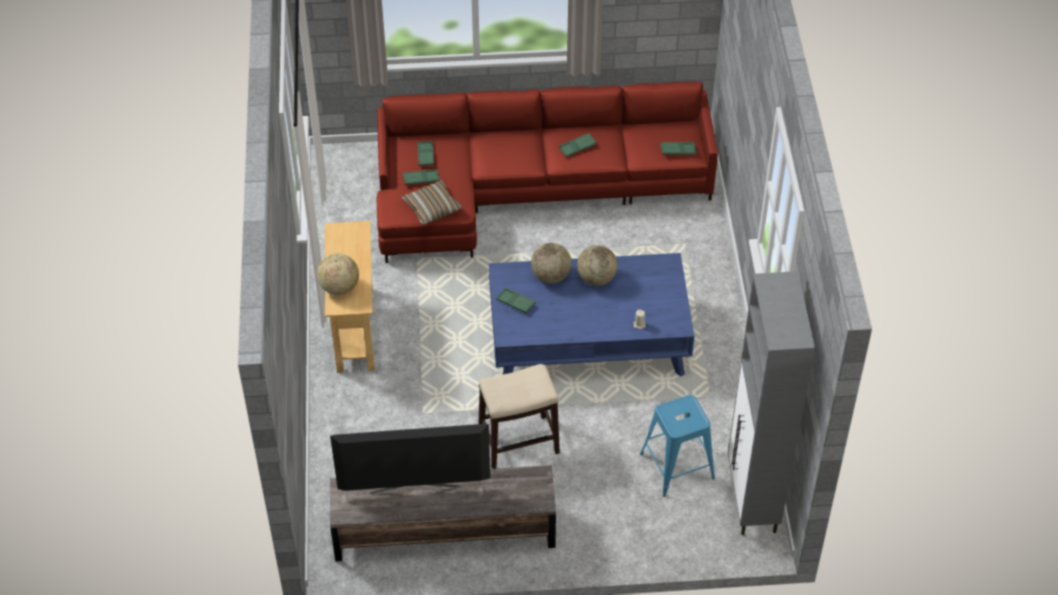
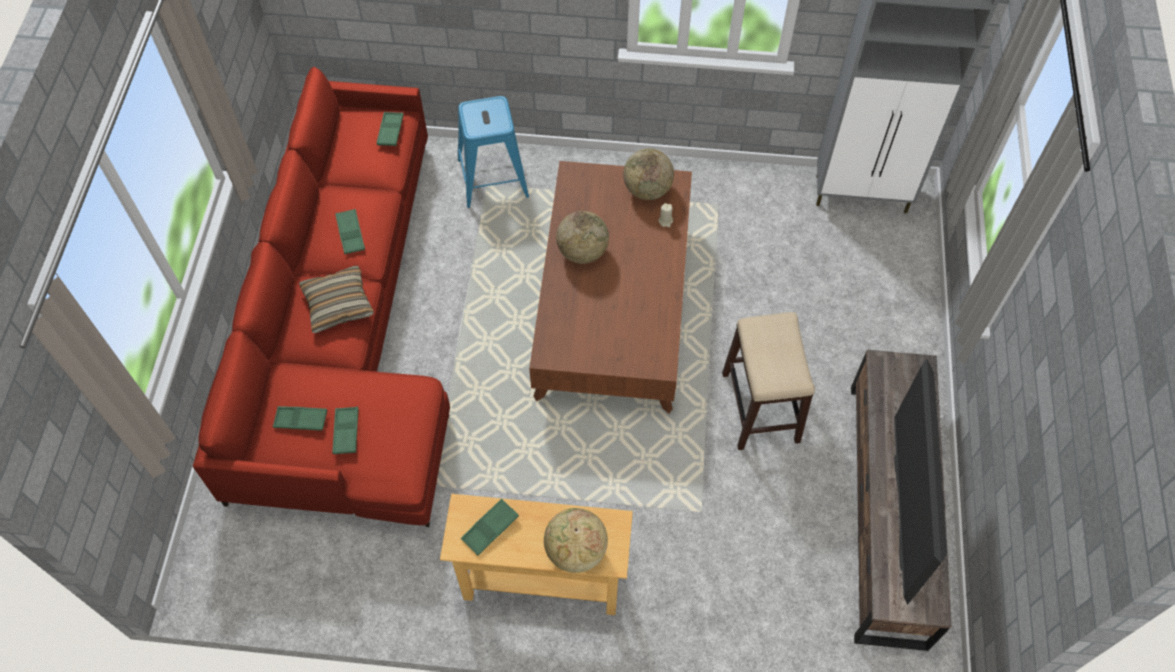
camera: 80 degrees left, 10 degrees up
(432, 208) = (406, 425): pillow -> pillow (338, 304)
(515, 302) = (605, 347): green tray -> green tray (490, 528)
(551, 276) = (568, 300): globe -> globe (647, 189)
(589, 339) = (613, 306): blue coffee table -> brown coffee table
(677, 466) = (812, 253): blue stool -> blue stool (493, 178)

